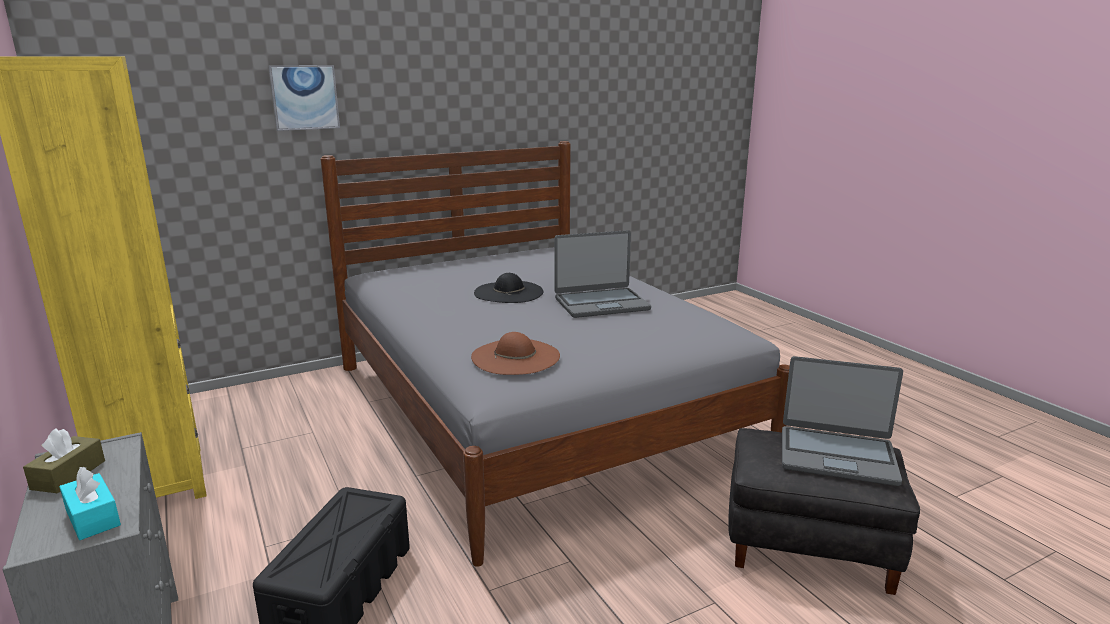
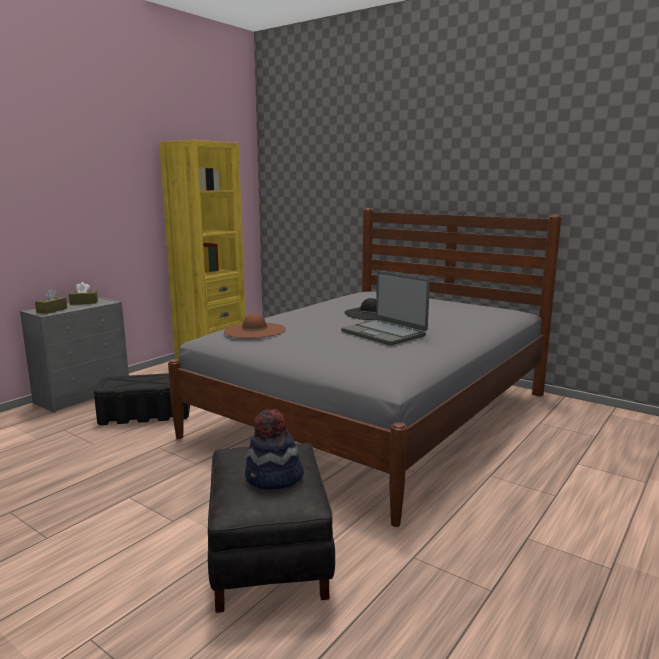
camera: 65 degrees right, 5 degrees down
(93, 517) = (52, 310): turquoise tissue box -> brown tissue box
(304, 97) = (366, 169): picture -> none
(837, 456) = (274, 478): laptop -> hat

